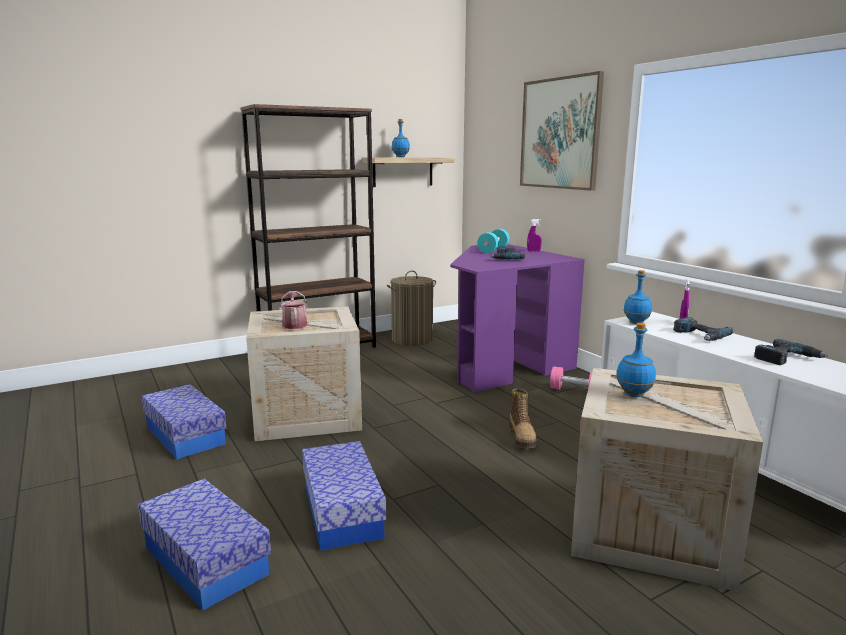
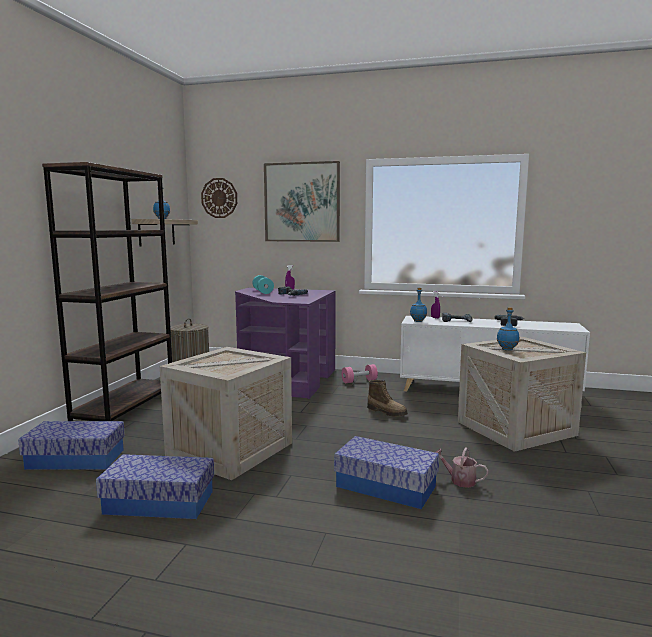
camera: 45 degrees left, 5 degrees down
(205, 560) = (376, 552): storage box -> storage box (75, 459)
(294, 324) = (230, 364): watering can -> watering can (459, 480)
(487, 129) = (219, 198): none -> wall clock

